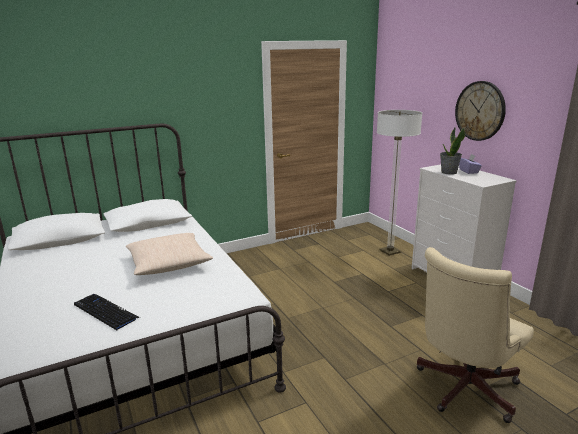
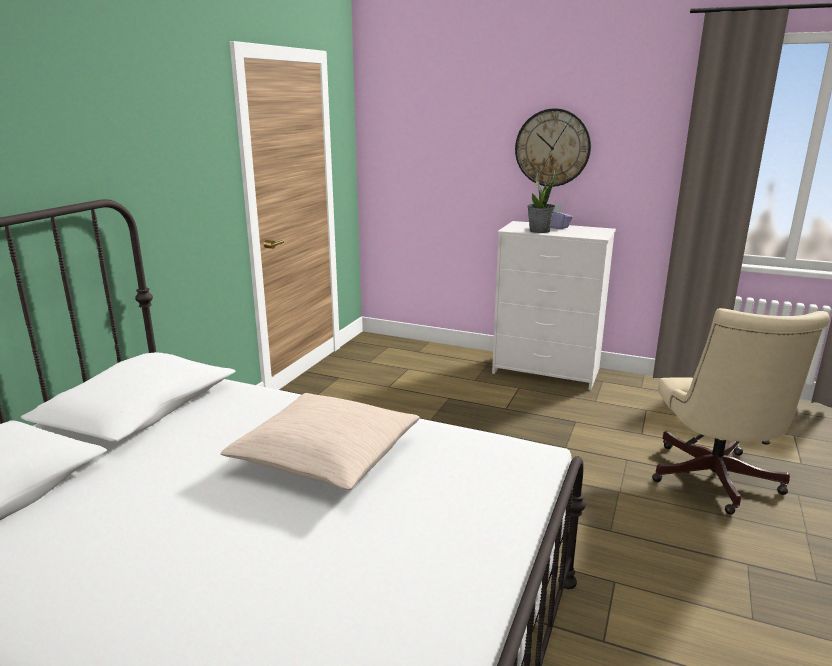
camera: 40 degrees left, 0 degrees up
(105, 312) = (382, 578): keyboard -> none
(390, 251) = (441, 360): floor lamp -> none

